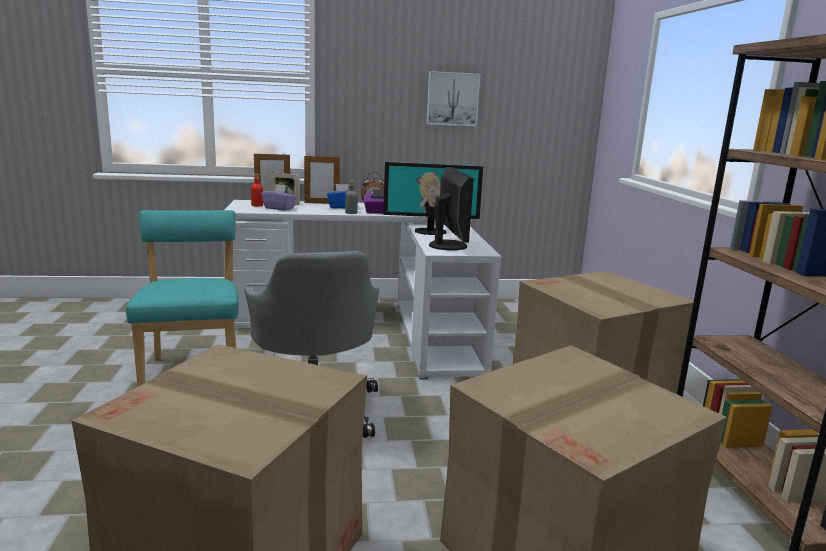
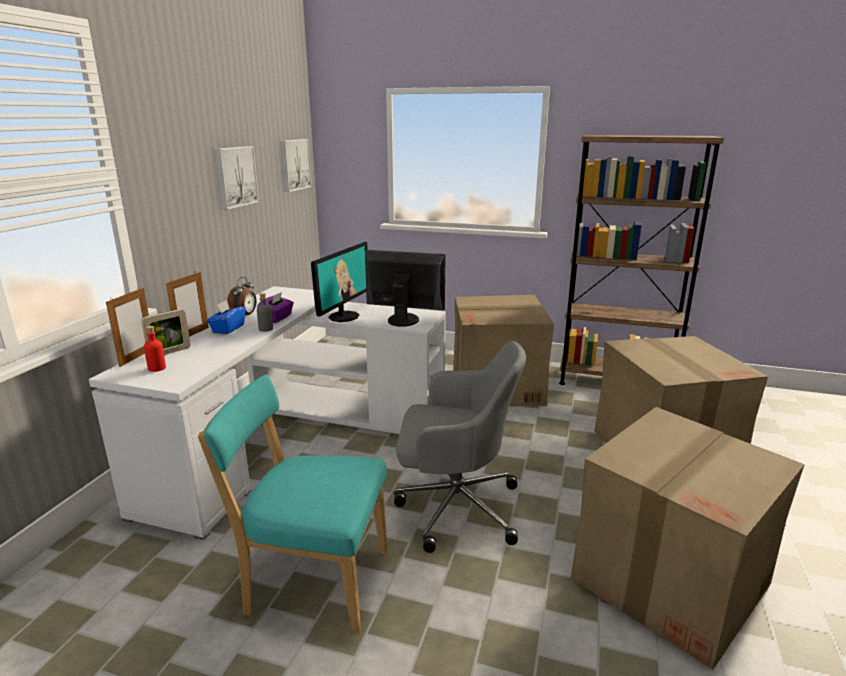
camera: 65 degrees left, 5 degrees up
(279, 208) = (196, 358): purple tissue box -> none
(556, 101) = (293, 164): none -> picture

